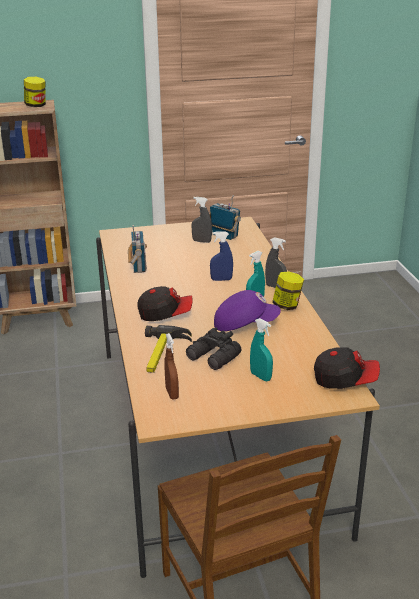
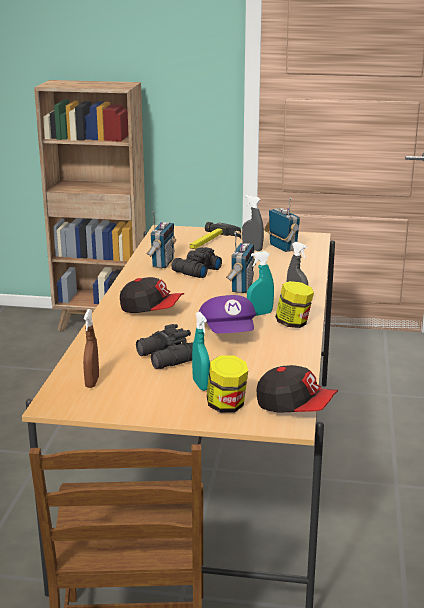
camera: 20 degrees right, 5 degrees down
(36, 105) = (116, 85): jar -> jar (226, 406)
(162, 354) = (115, 345): hammer -> hammer (211, 242)
(171, 270) = (195, 270): none -> black binoculars
(221, 279) = (241, 287): blue spray bottle -> radio
(245, 324) = (228, 333): purple cap -> purple cap turned 60 degrees clockwise

